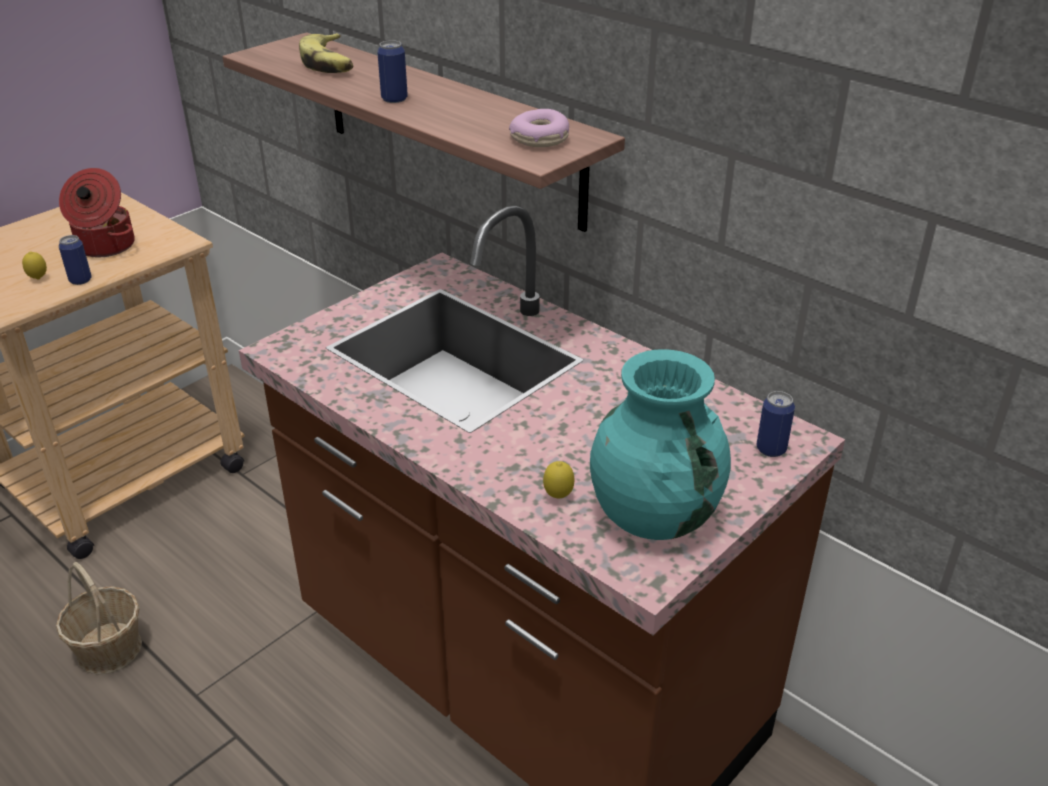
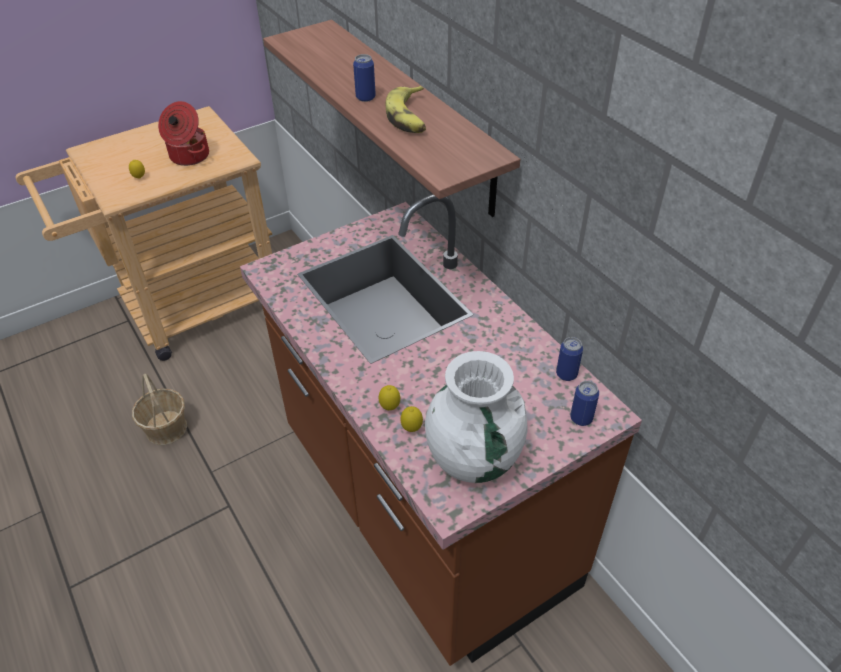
camera: 15 degrees right, 10 degrees up
(80, 280) = (165, 183): can -> can (566, 374)
(330, 63) = (334, 54): banana -> banana (409, 117)
(518, 478) = (390, 408): none -> lemon
(540, 139) = (454, 153): donut -> none
(654, 513) = (474, 456): turquoise vase -> white vase

